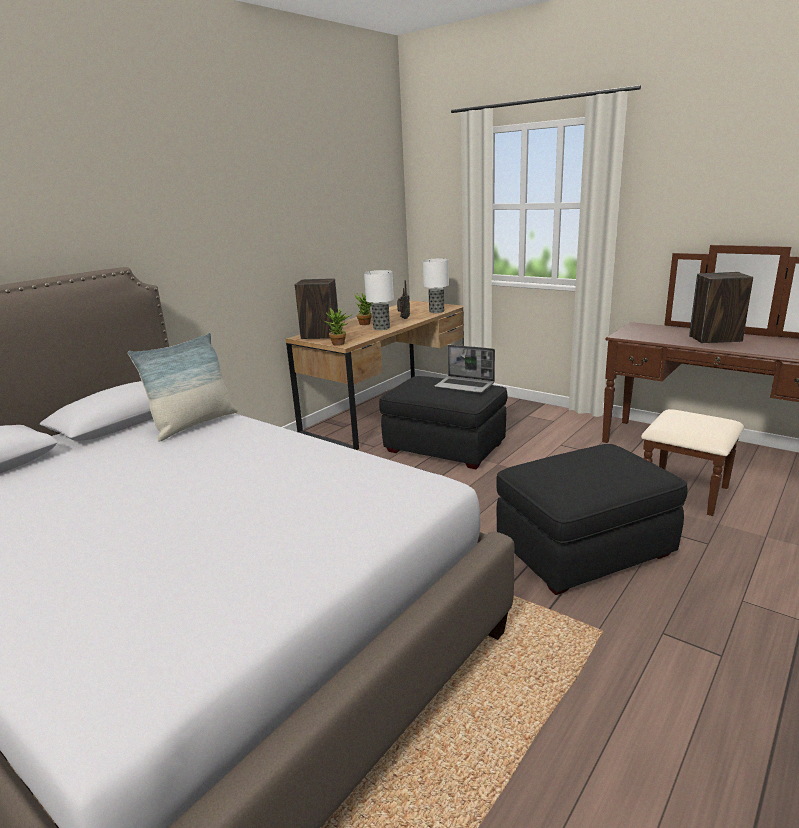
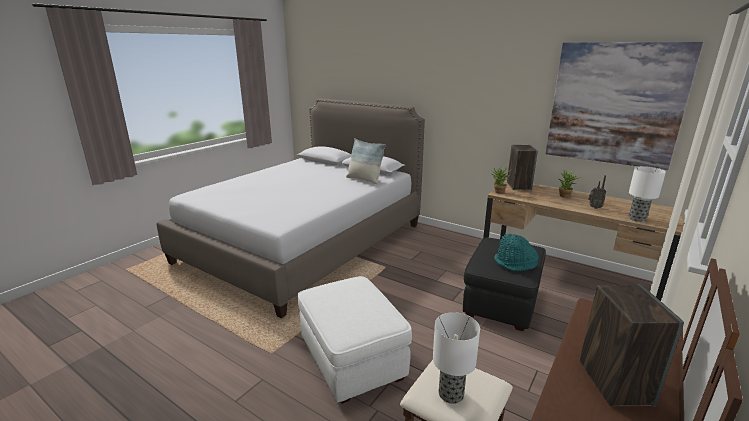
camera: 85 degrees right, 0 degrees up
(351, 210) = (614, 104): none -> picture
(382, 328) = (553, 201): table lamp -> table lamp (451, 394)
(465, 386) = (515, 264): laptop -> turquoise hat
(582, 551) = (351, 358): black ottoman -> white ottoman

